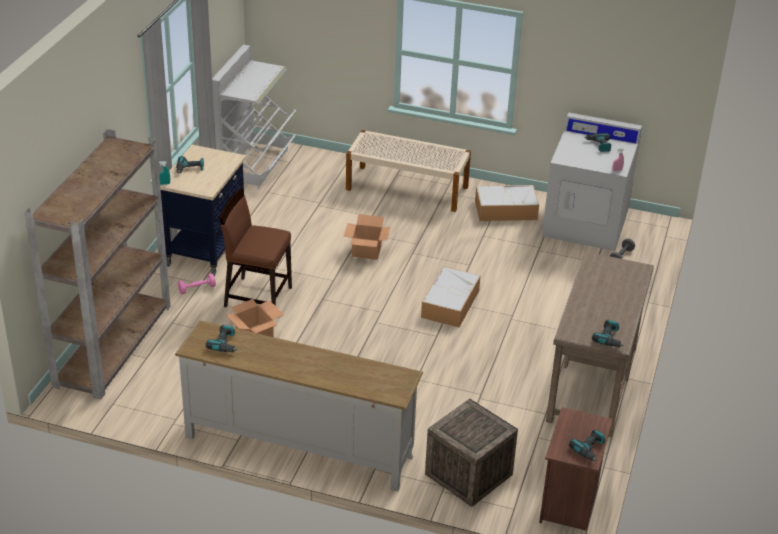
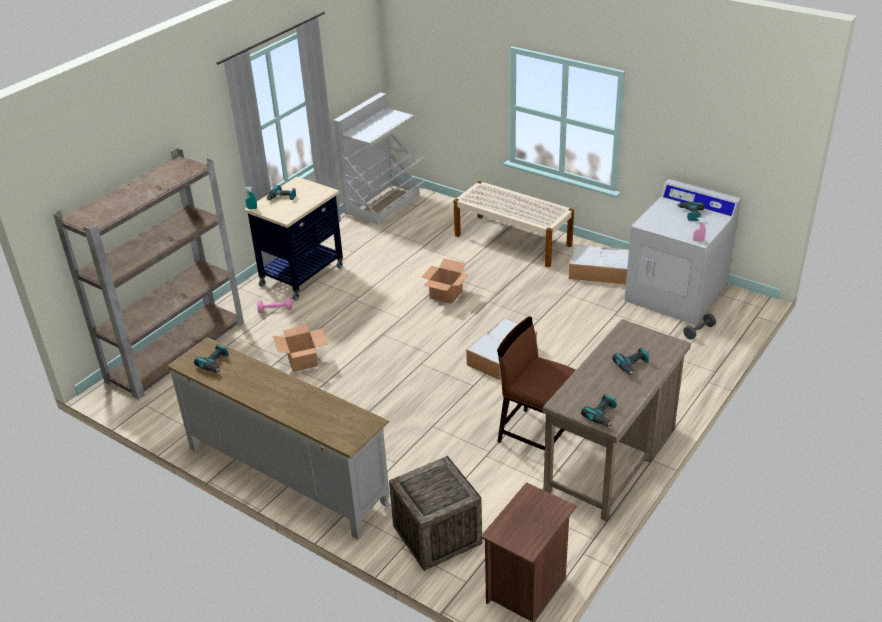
camera: 20 degrees right, 0 degrees up
(257, 296) = (324, 324): brown chair -> brown chair (536, 435)
(590, 449) = (534, 536): power drill -> power drill (632, 366)

